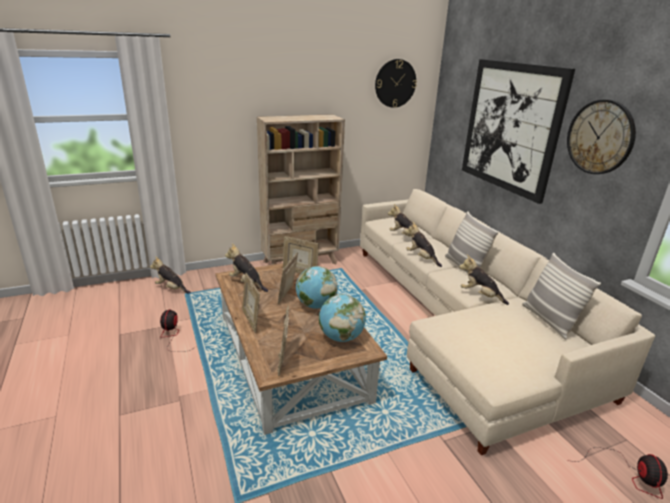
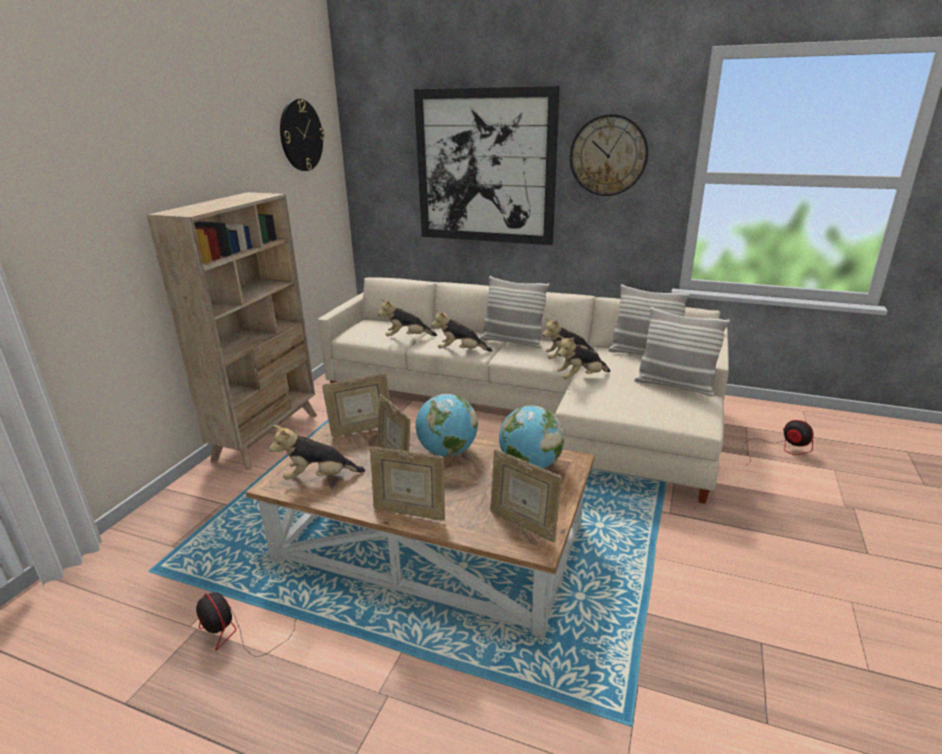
camera: 45 degrees left, 0 degrees up
(171, 288) = (109, 579): plush toy -> plush toy (581, 378)
(525, 352) = (675, 386): none -> pillow

